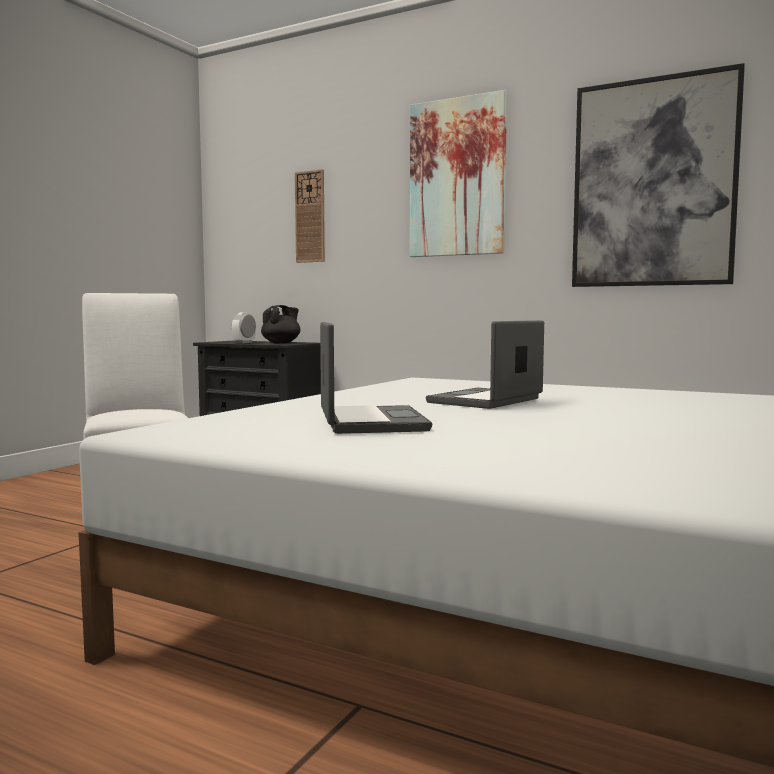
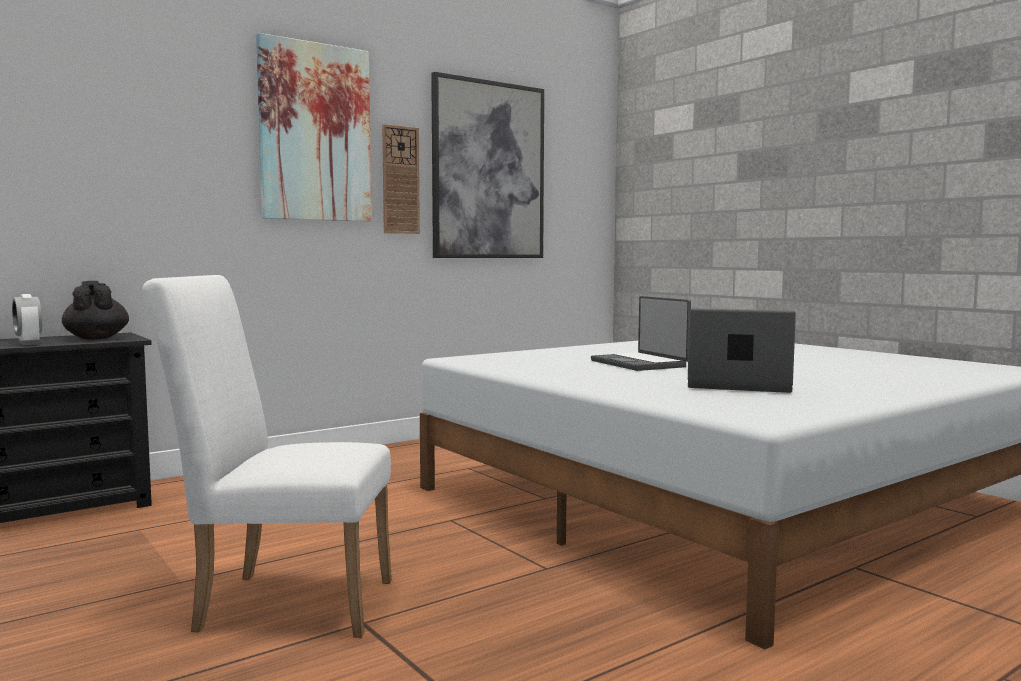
camera: 65 degrees left, 0 degrees up
(310, 217) = (92, 147): wall clock -> wall clock (400, 180)

